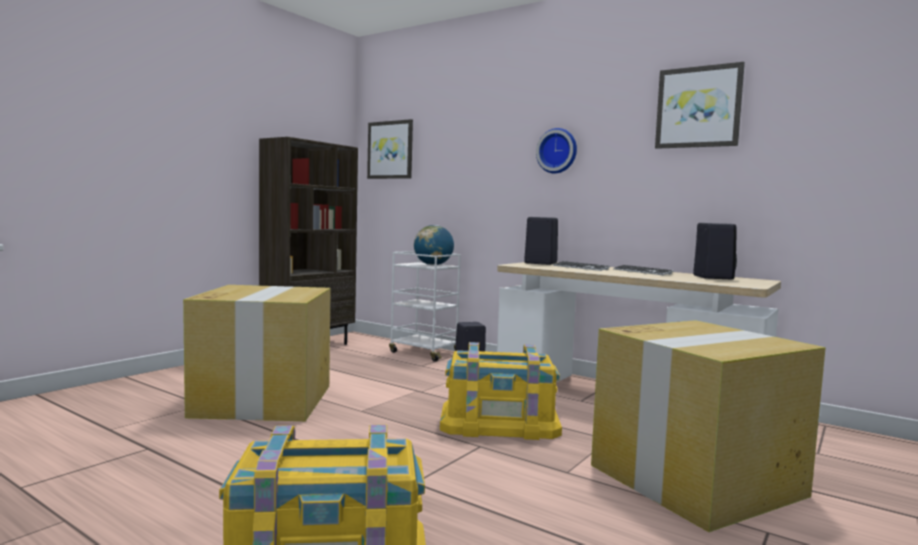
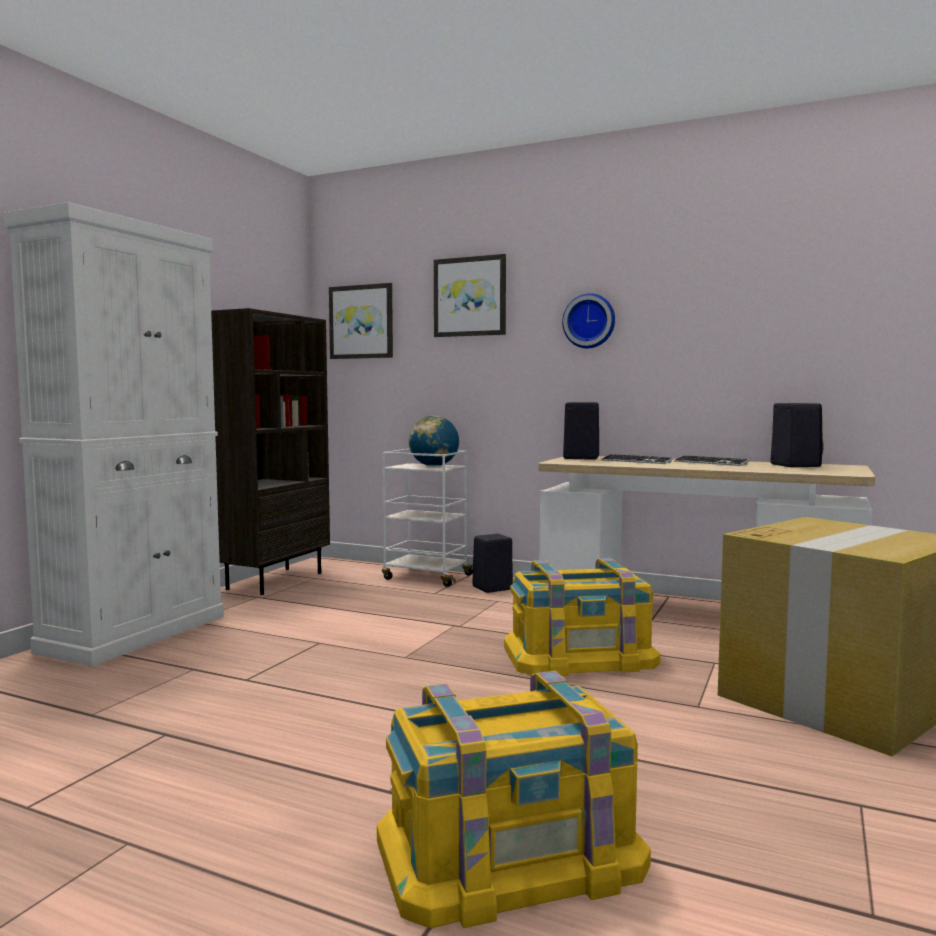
camera: 10 degrees left, 0 degrees up
(182, 376) = (135, 633): none -> white cabinet
(264, 400) = (271, 655): cardboard box -> none
(698, 107) = (762, 269): picture -> picture (470, 296)

